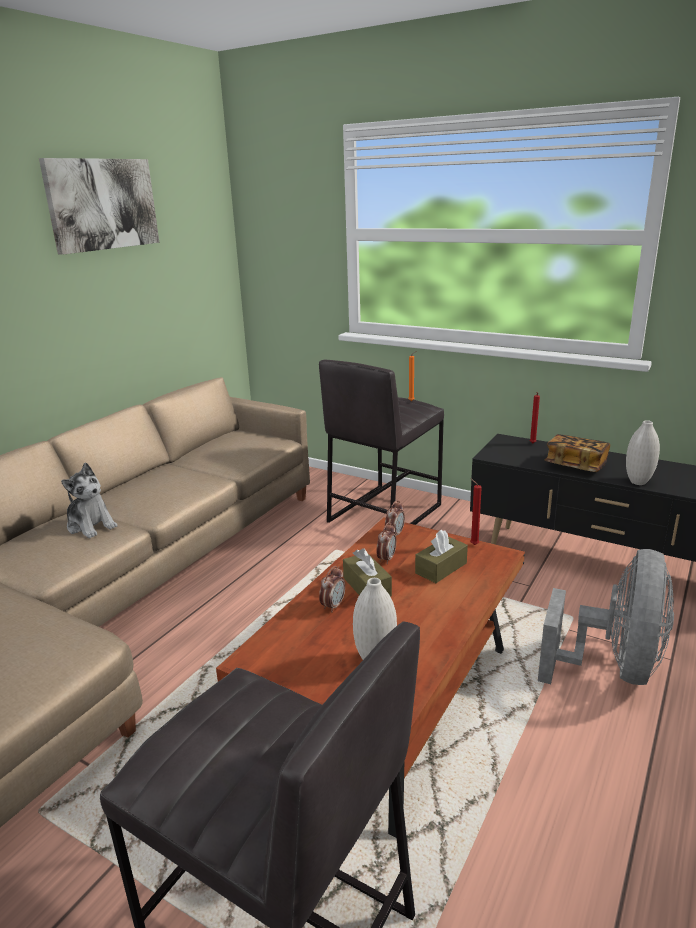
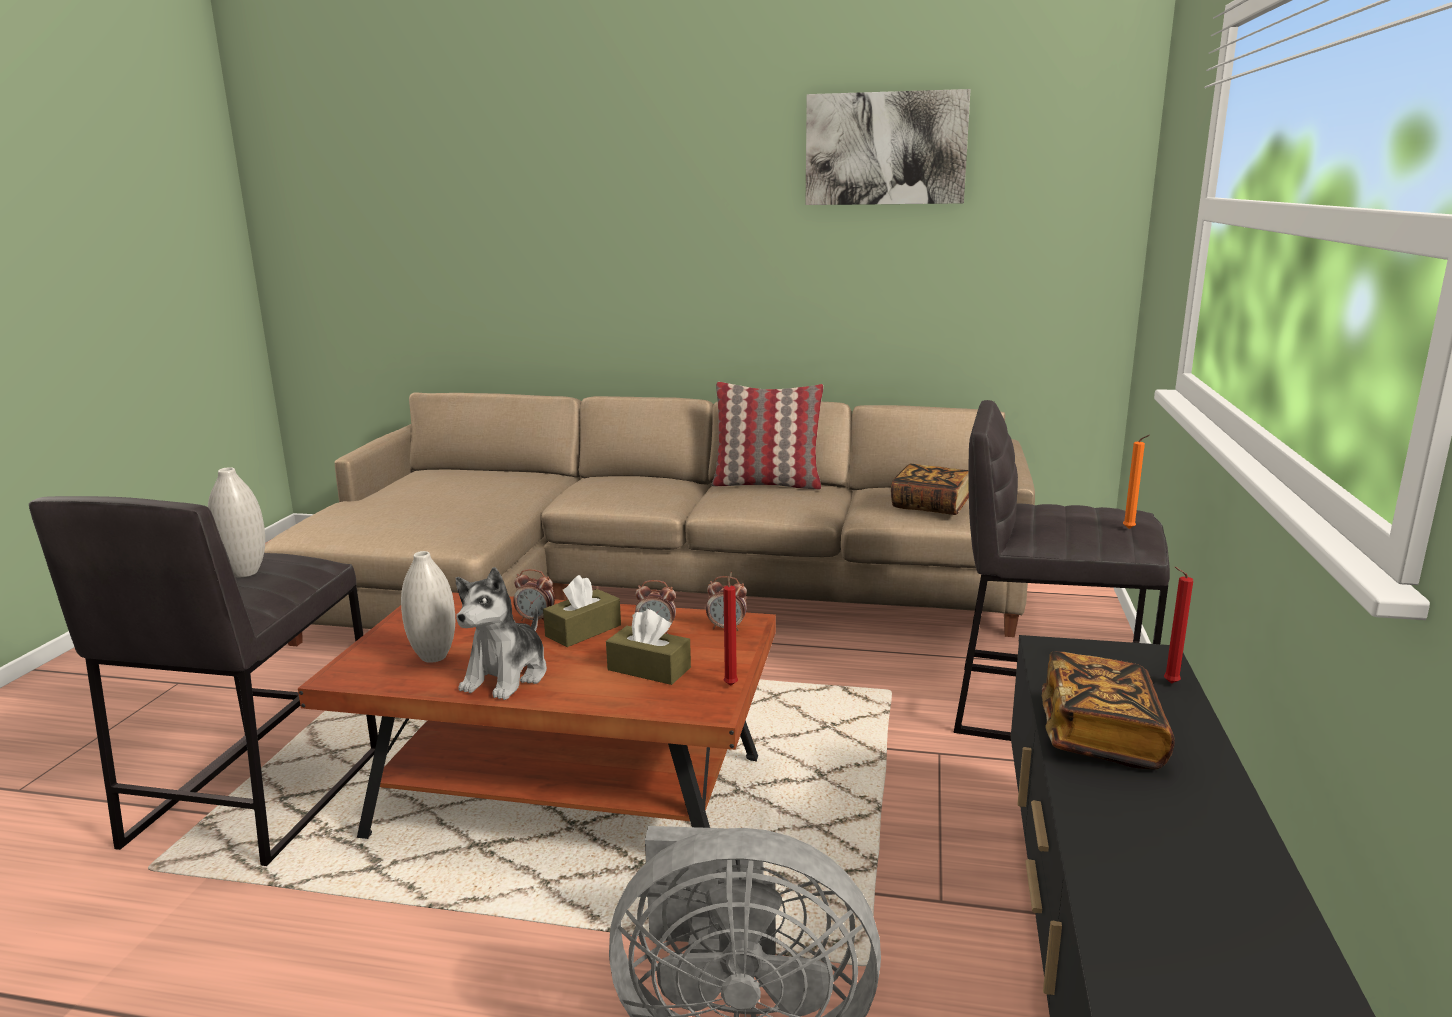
camera: 70 degrees right, 5 degrees down
(91, 525) = (660, 492): plush toy -> plush toy (507, 676)
(134, 483) = (767, 484): none -> pillow
(251, 444) = (931, 506): none -> book
(638, 482) = (1089, 817): white vase -> white vase (245, 573)

